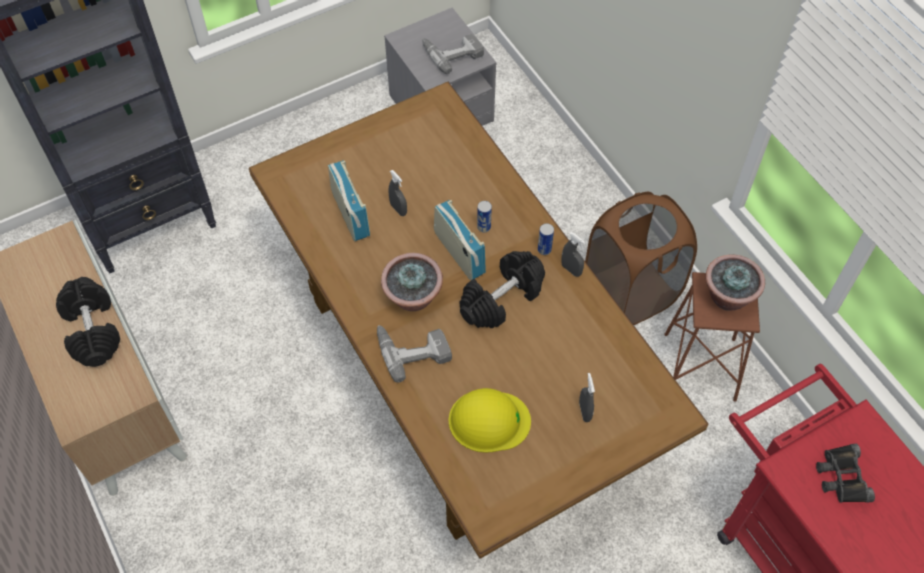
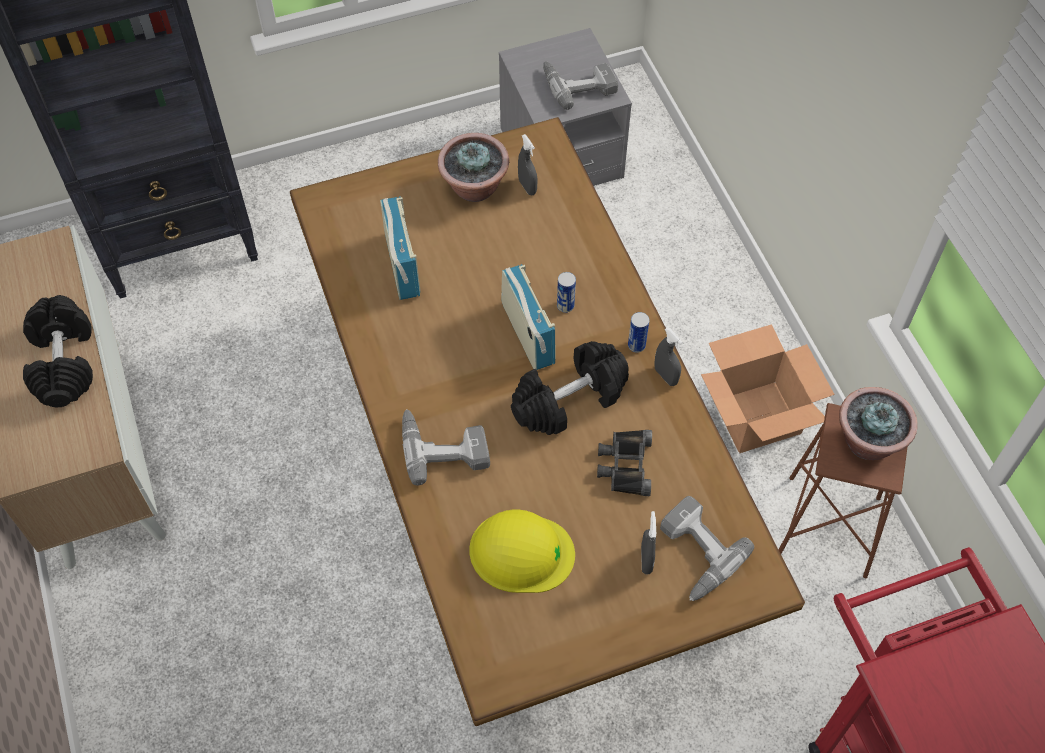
camera: 10 degrees right, 0 degrees up
(398, 209) = (463, 268): grey spray bottle -> grey spray bottle (527, 187)
(413, 298) = (458, 382): potted plant -> potted plant (474, 188)
(619, 401) = (694, 554): none -> power drill
(630, 292) = (756, 418): brown laundry basket -> cardboard box
(841, 477) = (967, 701): black binoculars -> black binoculars (625, 465)

